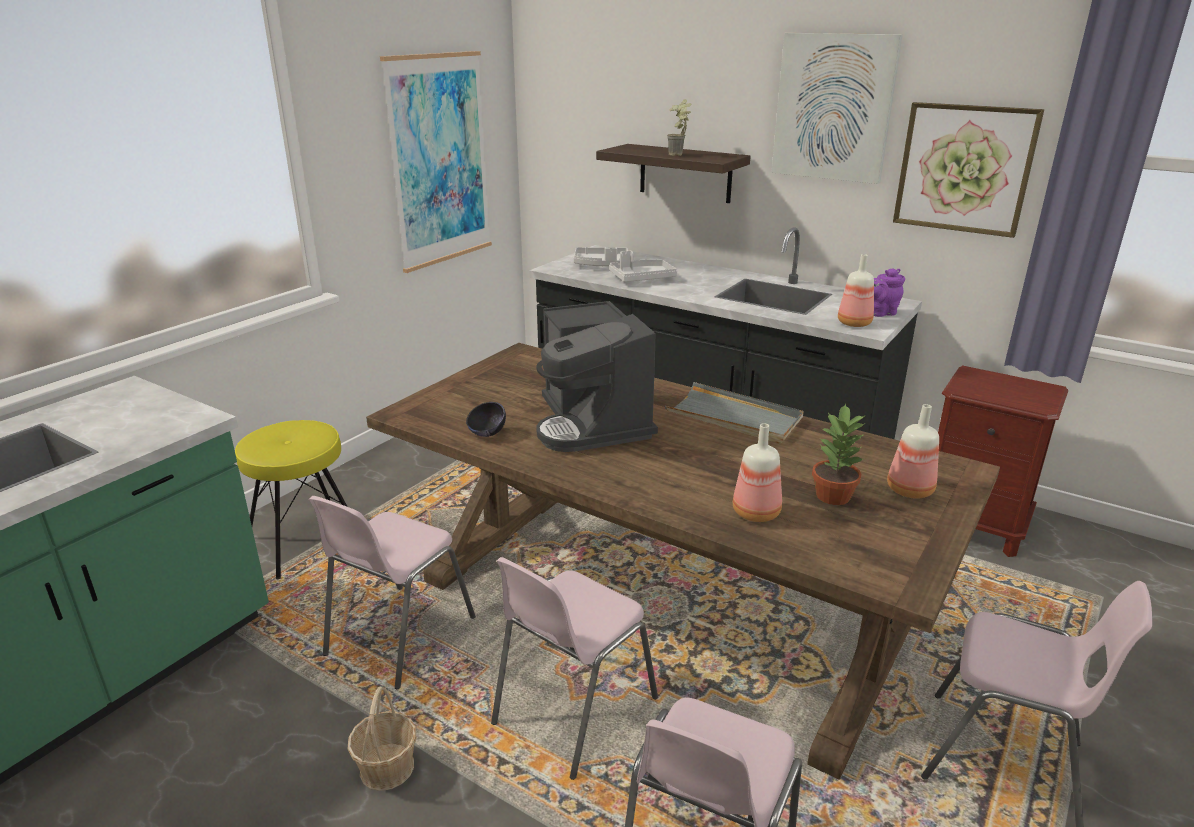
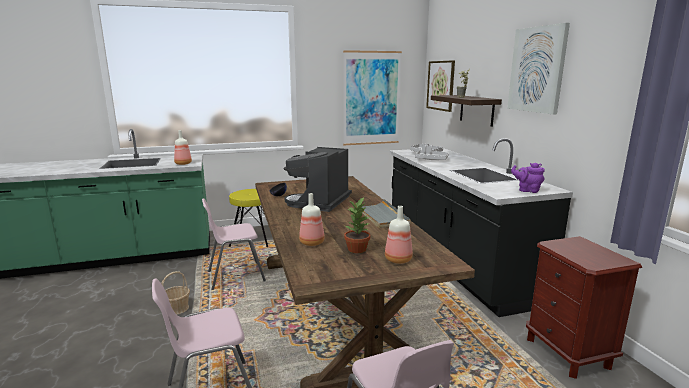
camera: 40 degrees right, 10 degrees down
(572, 711) = (249, 323): pink chair -> none
(855, 324) = (499, 191): bottle -> bottle (183, 164)
(964, 169) = (599, 104): picture -> picture (441, 85)

